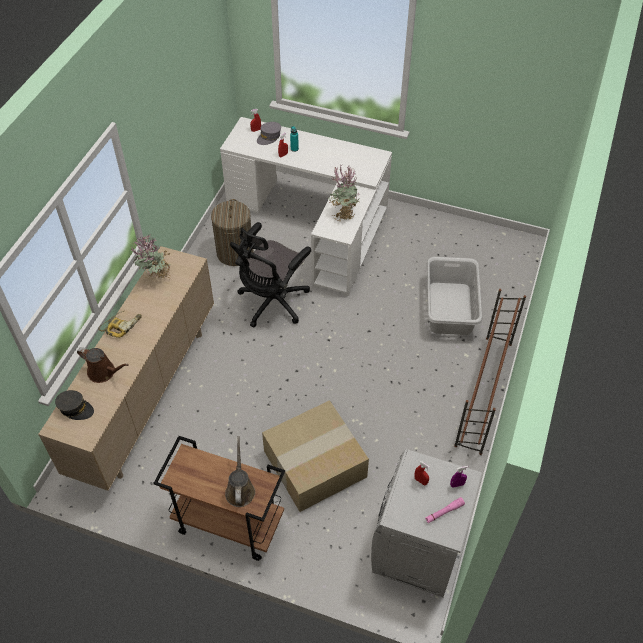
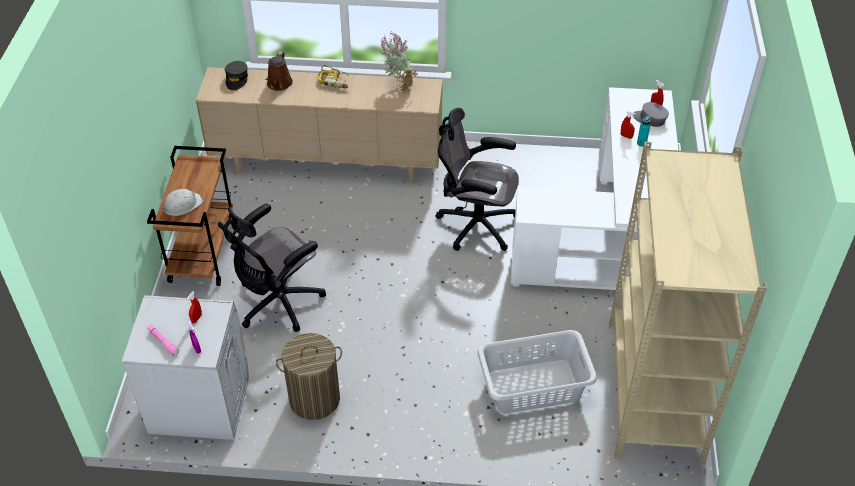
camera: 75 degrees right, 5 degrees down
(235, 253) = (533, 179): laundry basket -> laundry basket (314, 399)
(240, 489) = (182, 205): brown watering can -> white hard hat
(314, 465) = (279, 302): cardboard box -> office chair
(343, 213) = (561, 207): potted plant -> none
(468, 244) = (654, 391): none -> beige bookcase
(483, 393) = (414, 438): brown shoe rack -> none

